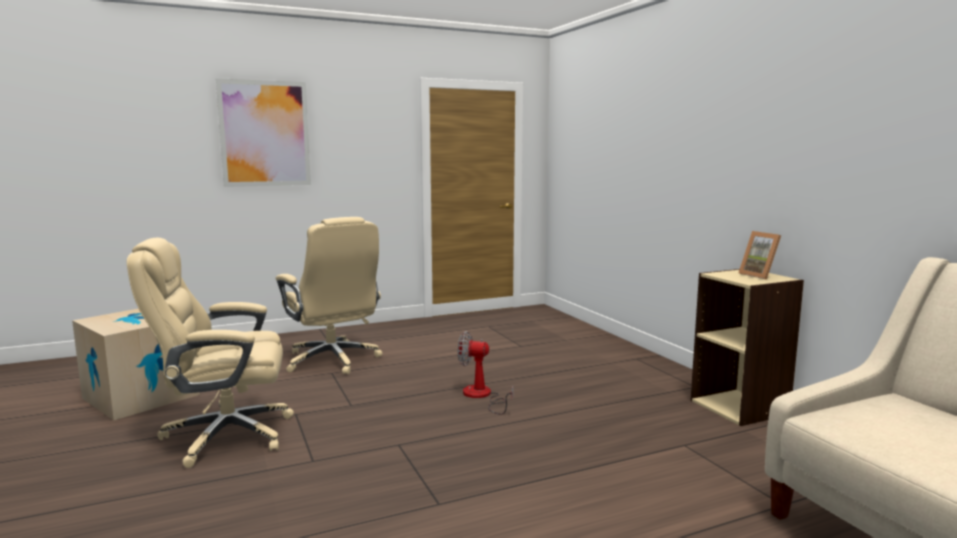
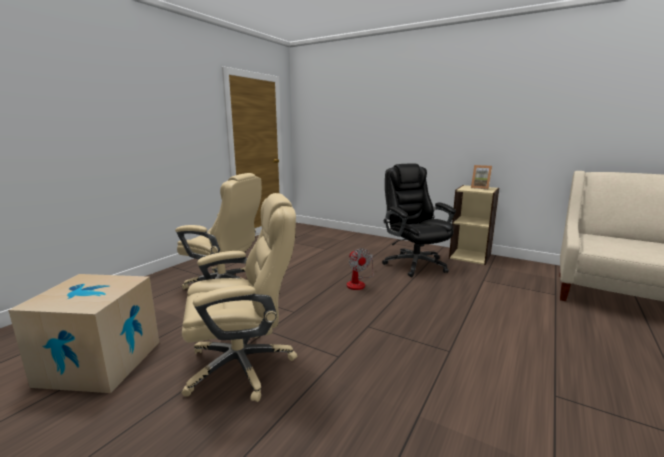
camera: 35 degrees left, 5 degrees up
(224, 436) = (243, 365): beige office chair -> beige office chair turned 150 degrees counterclockwise
(265, 134) = (114, 105): picture -> none
(482, 396) = (358, 283): fan -> fan turned 90 degrees counterclockwise
(612, 394) = (414, 264): none -> black office chair

